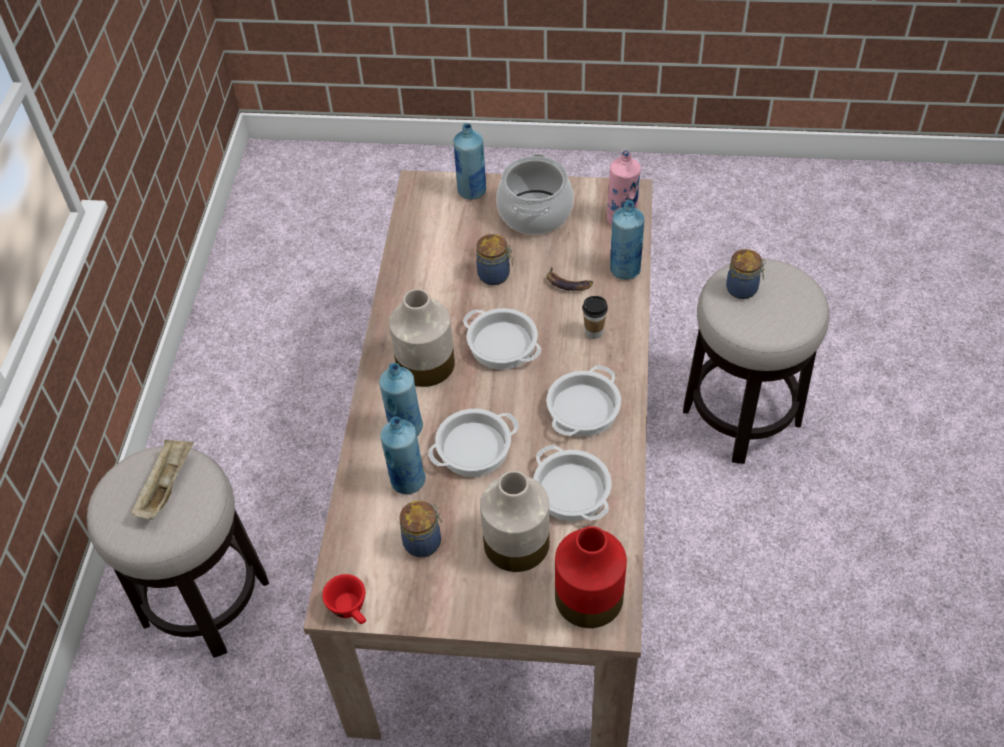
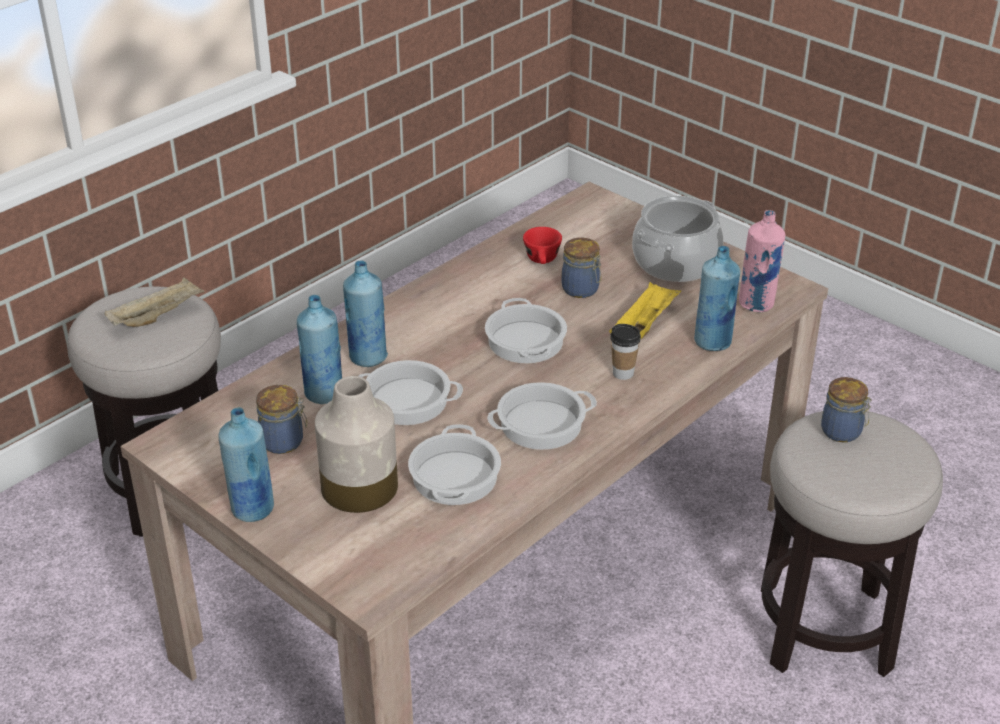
camera: 35 degrees right, 15 degrees down
(351, 609) = (170, 454): red cup -> red cup (542, 261)
(426, 363) = (441, 322): beige vase -> none
(472, 191) = (634, 222): blue bottle -> blue bottle (252, 510)
(568, 283) = (643, 326): banana -> yellow tray
(589, 596) = (373, 561): red vase -> none

